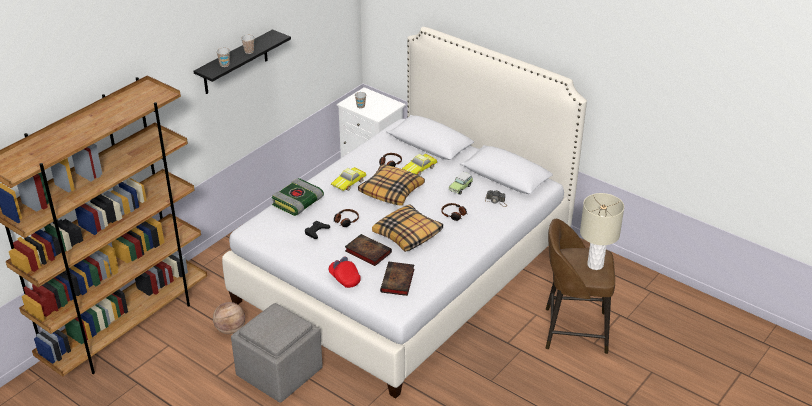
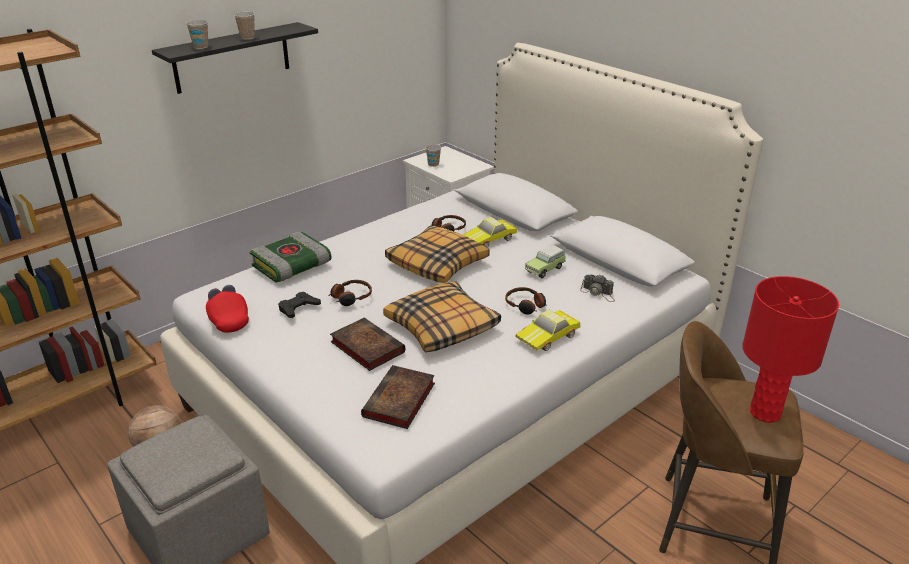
camera: 10 degrees right, 5 degrees down
(344, 278) = (310, 386): red cap -> red cap (228, 320)
(349, 183) = (379, 248): toy car -> toy car (549, 337)
(595, 265) = (764, 413): beige table lamp -> red table lamp

